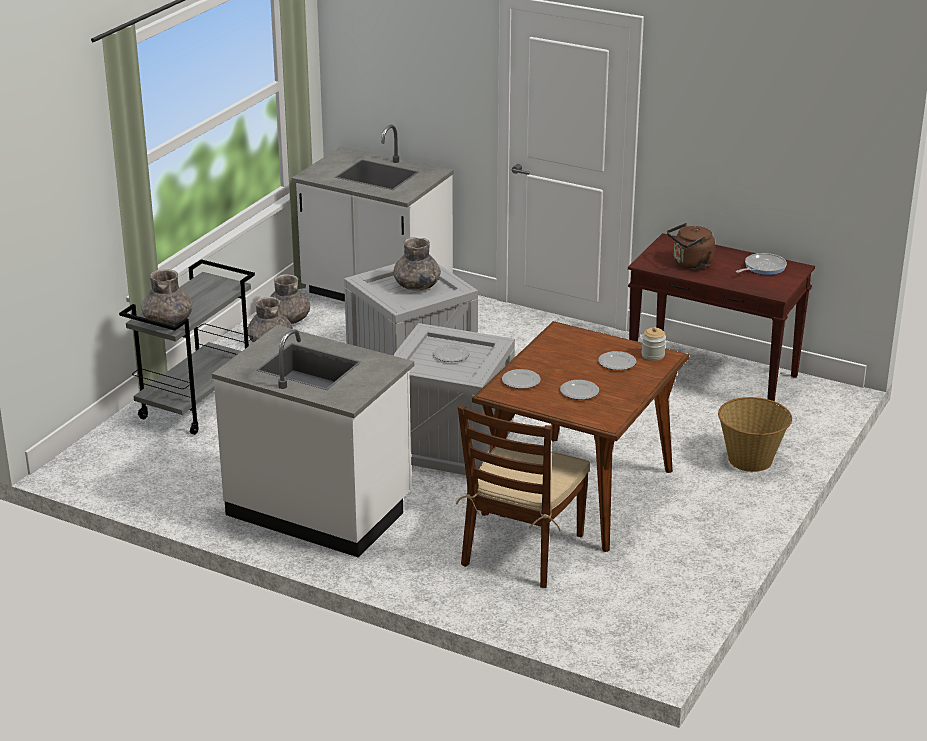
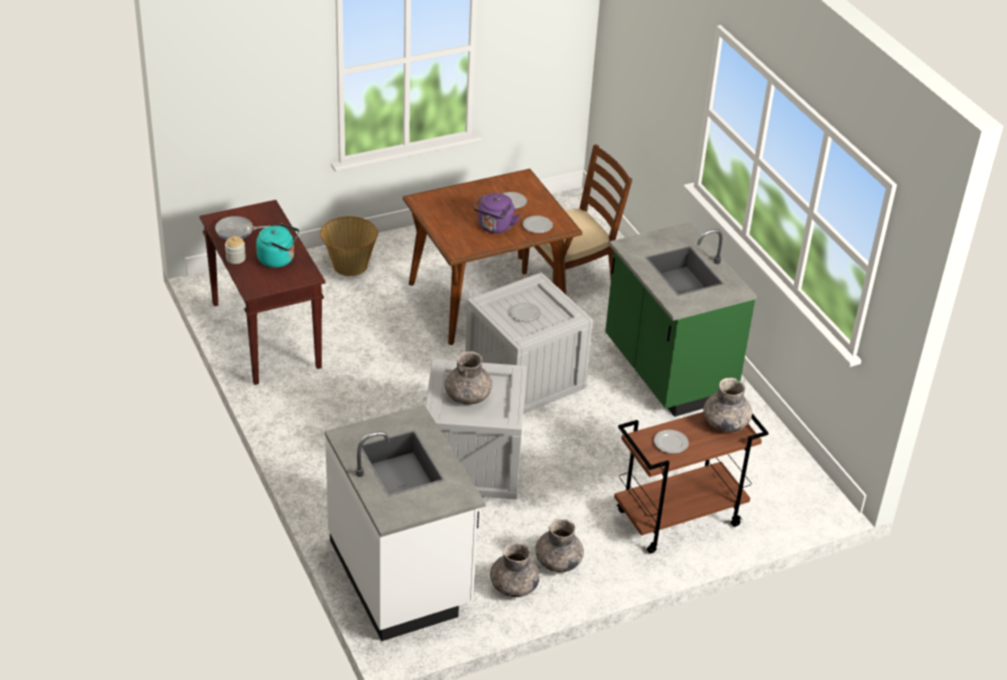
camera: 145 degrees left, 10 degrees up
(198, 403) = (678, 519): grey cart -> brown cart
(320, 508) = (666, 371): white counter -> green counter
(559, 362) = (494, 227): none -> purple kettle
(617, 363) = (459, 209): plate -> plate (671, 443)
(653, 355) = (428, 204): jar -> jar (235, 258)
(690, 264) = (278, 259): brown kettle -> turquoise kettle

